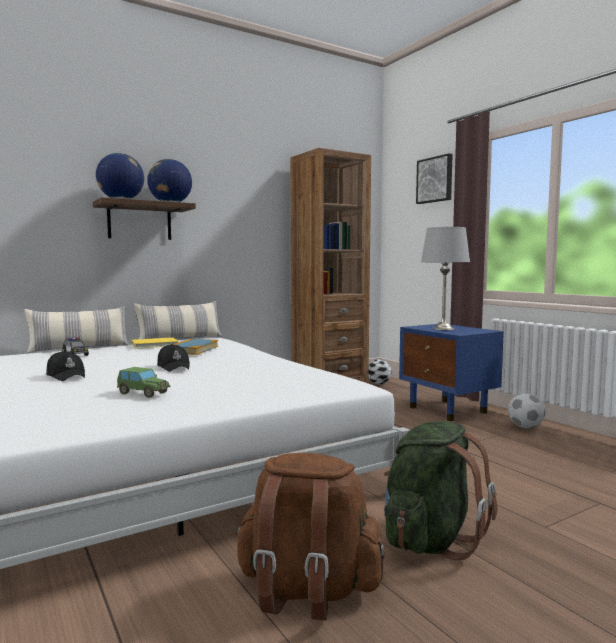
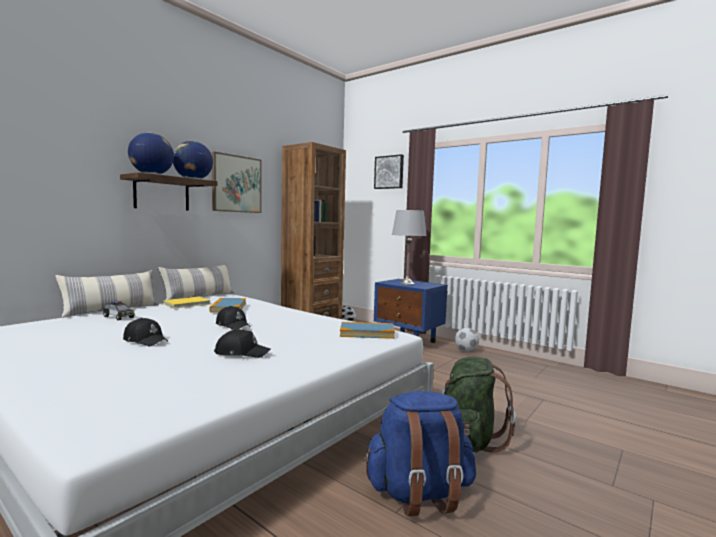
camera: 20 degrees left, 0 degrees up
(143, 393) = (242, 353): toy car -> black cap
(230, 207) = (236, 184): none -> picture
(307, 591) = (419, 493): brown backpack -> blue backpack
(319, 383) = (367, 333): none -> book

